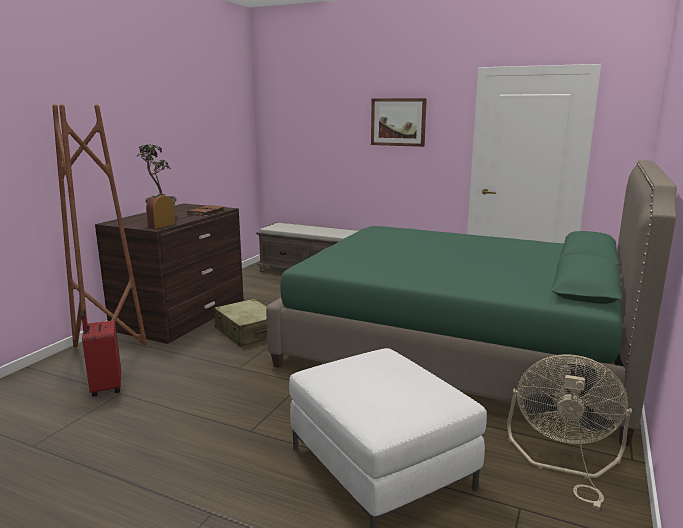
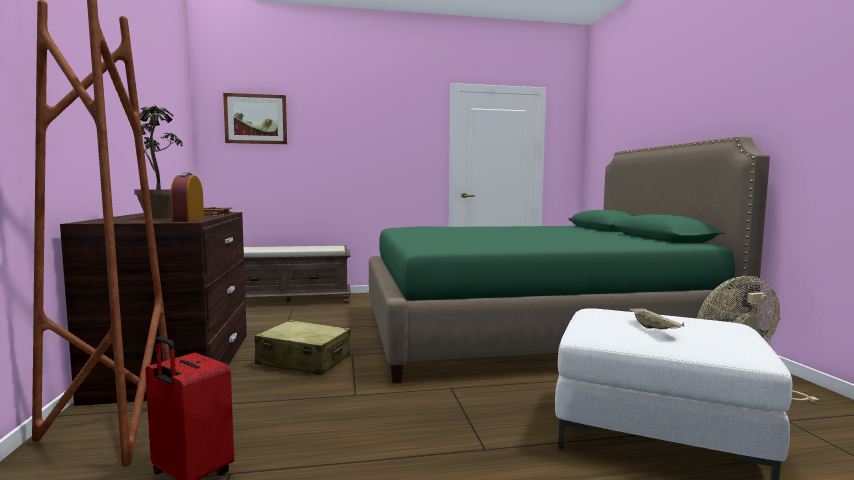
camera: 35 degrees left, 10 degrees down
(364, 383) = (654, 329): none -> beige tray
(398, 122) = (376, 131): picture -> picture (256, 119)

